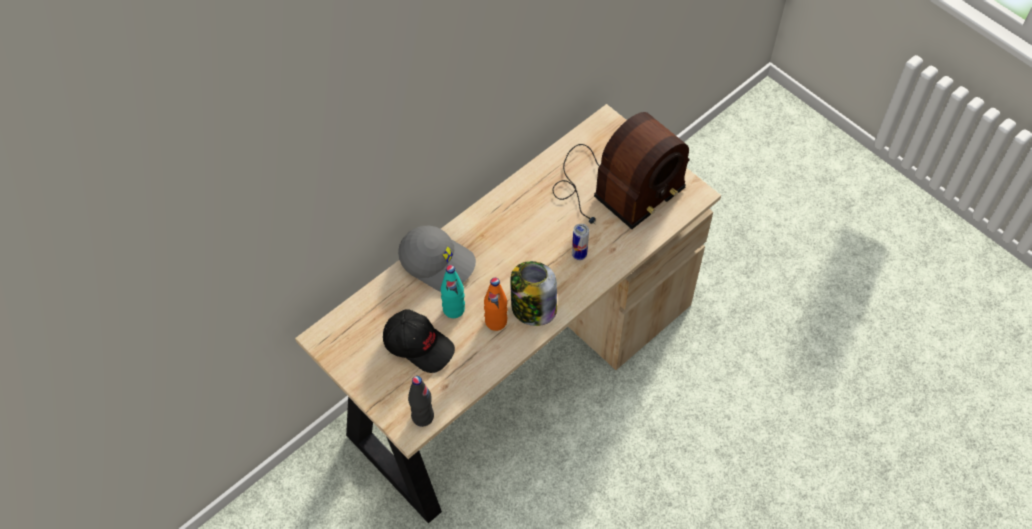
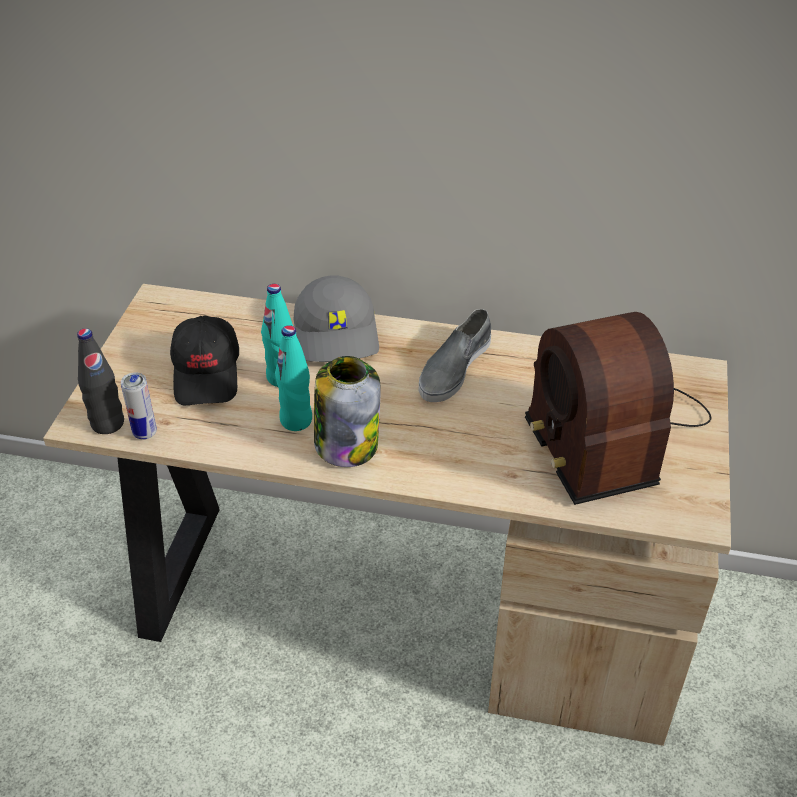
camera: 55 degrees right, 15 degrees down
(496, 322) = (296, 420): orange bottle -> turquoise bottle
(513, 224) = (454, 368): none -> grey shoe
(579, 254) = (470, 446): can -> can (145, 433)
(615, 189) = (609, 431): radio -> radio turned 60 degrees clockwise

